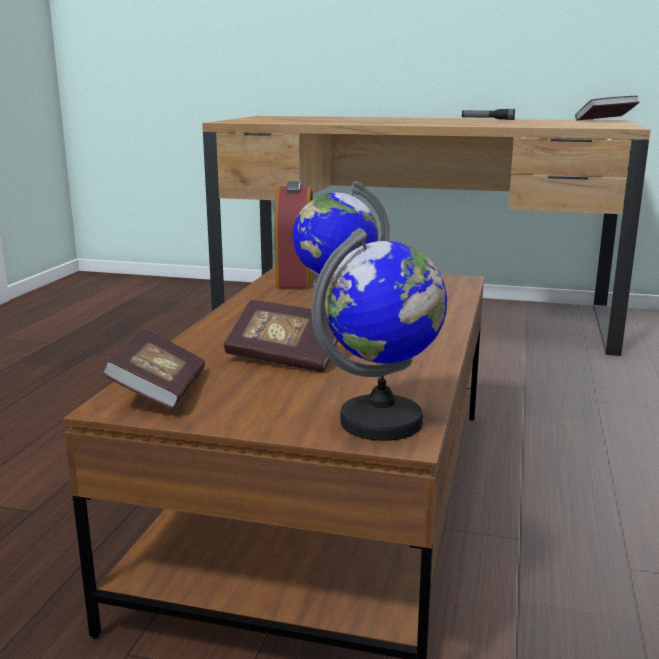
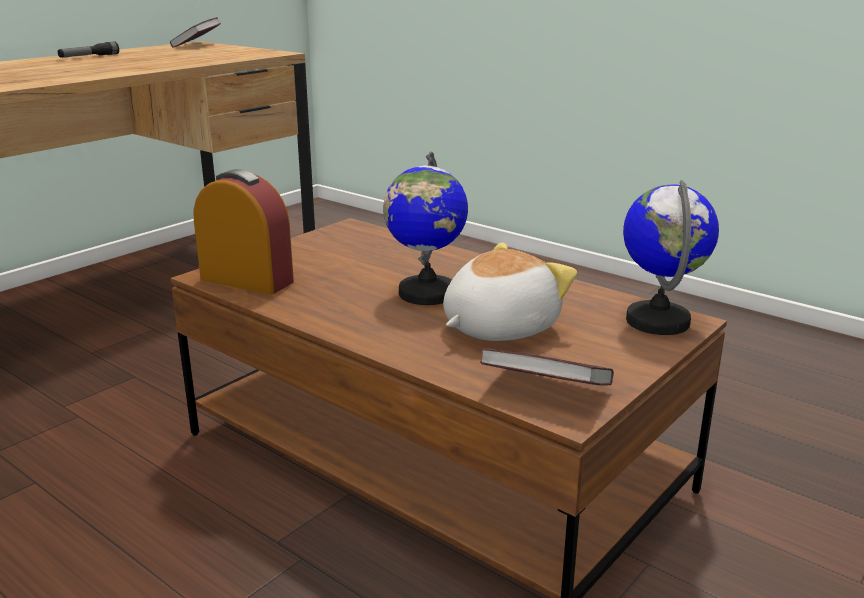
camera: 65 degrees left, 5 degrees up
(285, 357) = (497, 327): book -> plush toy

